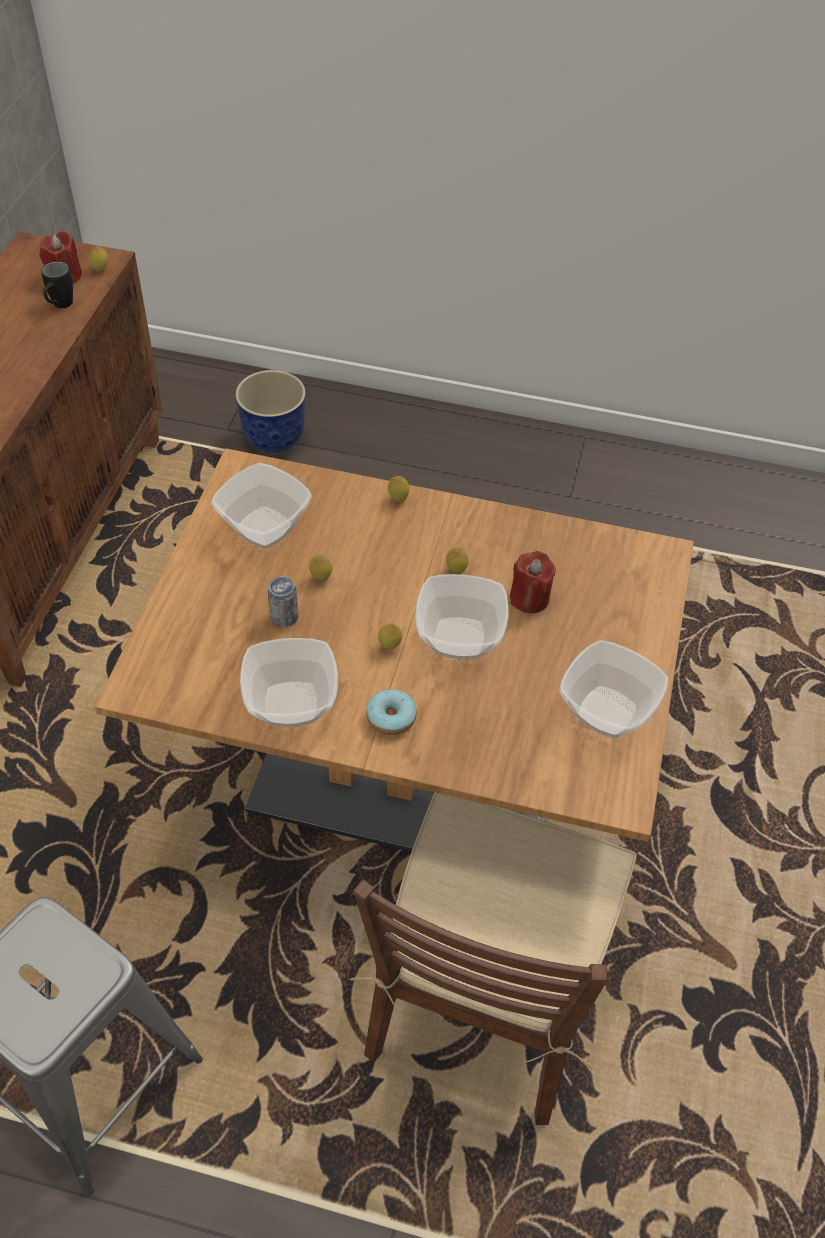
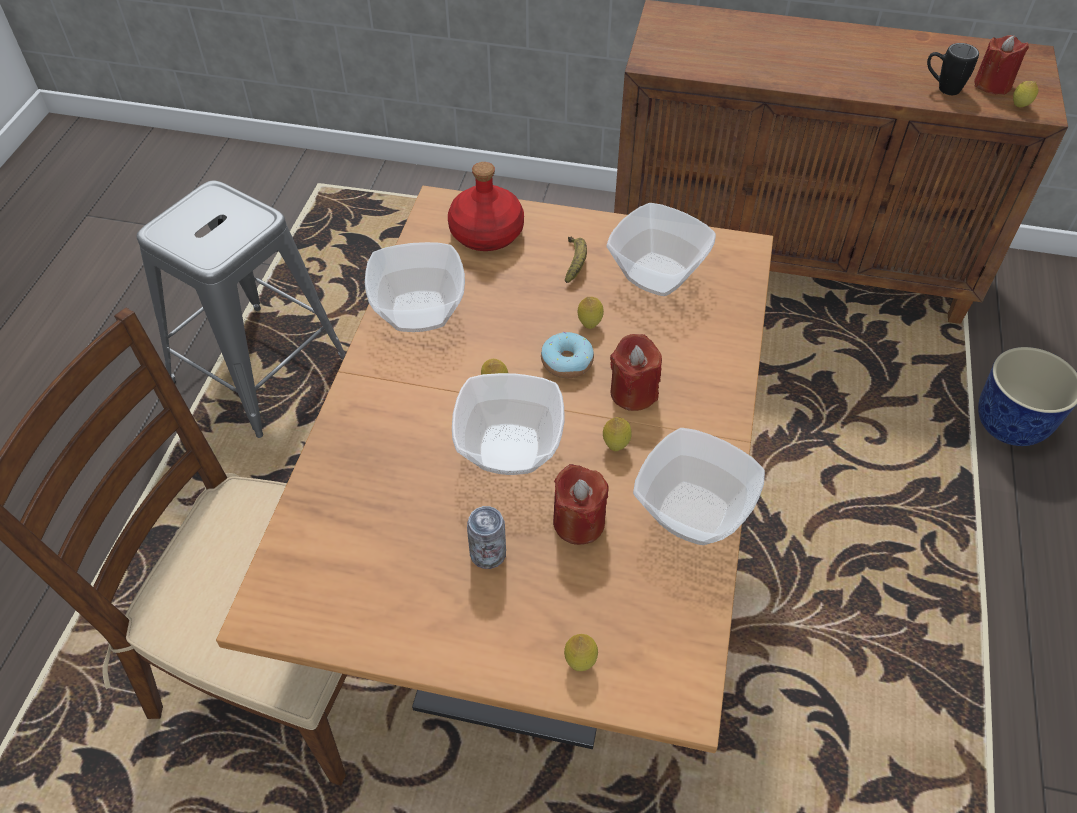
camera: 90 degrees right, 0 degrees up
(185, 649) = (487, 233): none -> red bottle
(240, 583) = (575, 263): none -> banana
(284, 617) = (532, 299): can -> can (488, 554)
(391, 717) = (399, 390): donut -> donut (567, 362)
(398, 499) = (726, 387): lemon -> lemon (580, 662)
(401, 555) = (633, 392): none -> red candle
(606, 710) = (399, 601): bowl -> bowl (694, 513)

